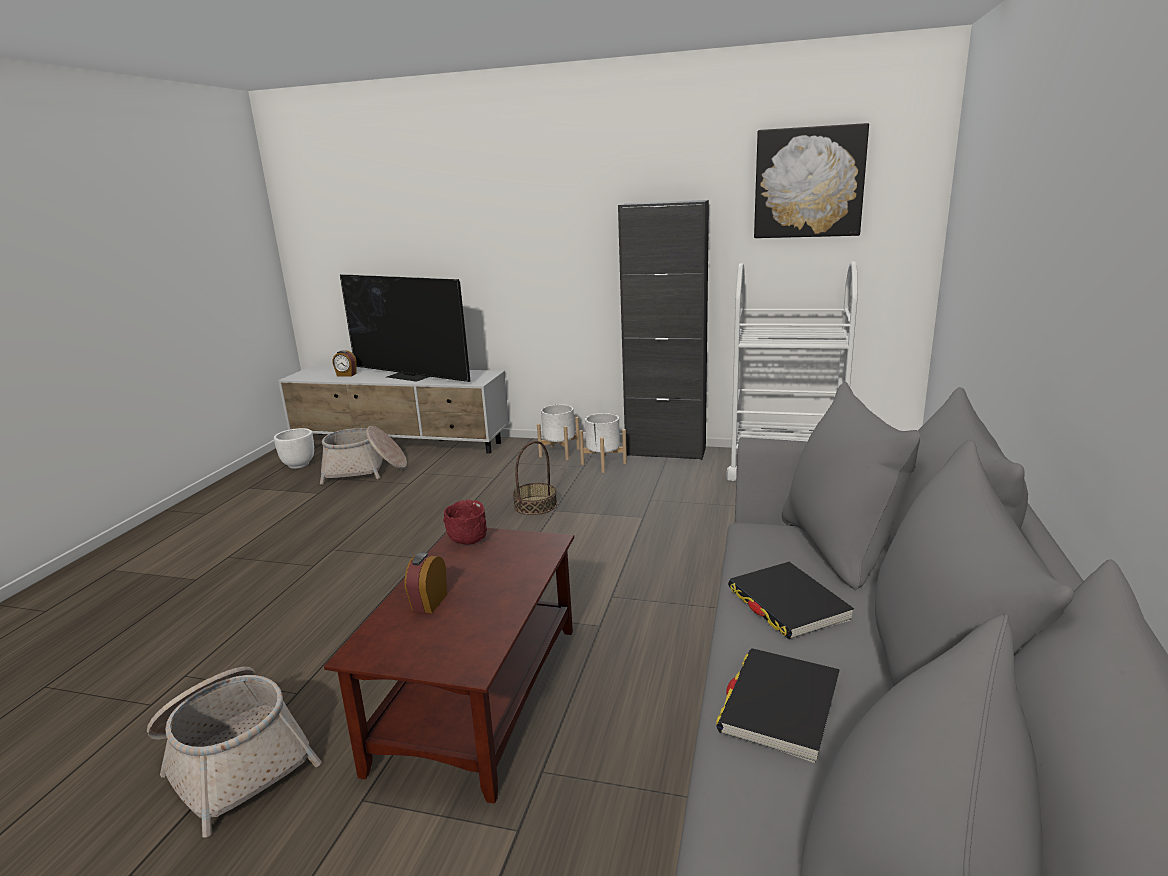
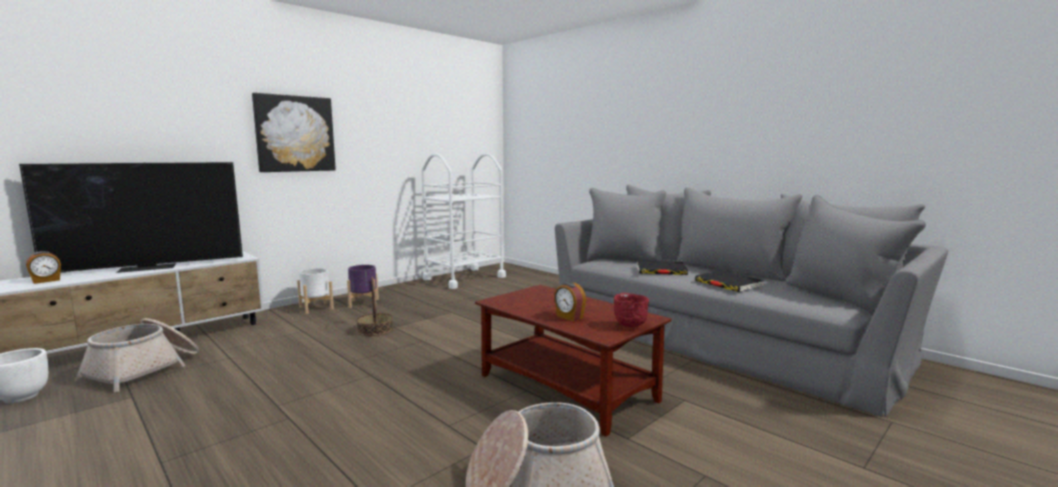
camera: 60 degrees left, 10 degrees down
(468, 541) = (506, 301): red bowl -> red bowl (629, 326)
(603, 463) = (363, 303): white planter -> purple planter
(665, 452) = (387, 289): black cabinet -> none
(808, 183) = (447, 111): picture -> picture (295, 134)

